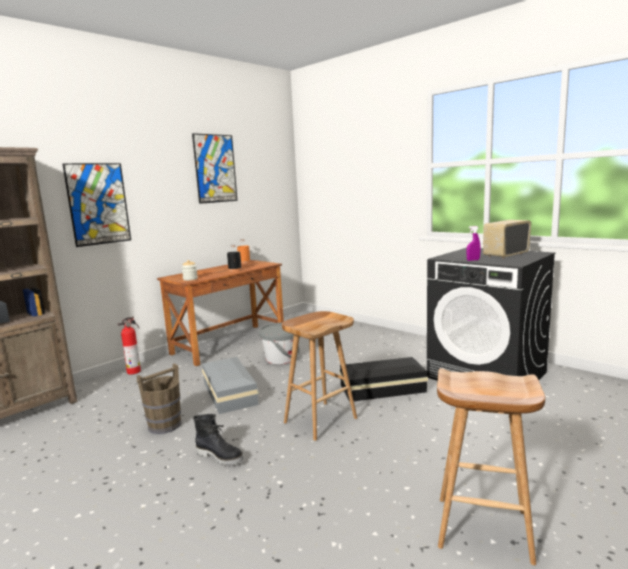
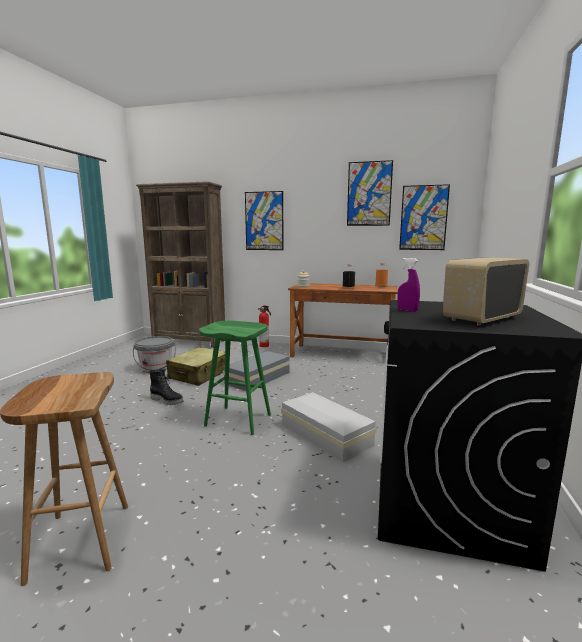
camera: 60 degrees right, 0 degrees up
(164, 425) = (199, 374): brown bucket -> beige suitcase
(220, 457) = (167, 400): black boot -> black boot turned 60 degrees counterclockwise
(261, 192) = (423, 218): none -> picture
(281, 358) = (338, 377): grey bucket -> grey bucket (156, 368)
(320, 419) = (239, 420): brown stool -> green stool
(384, 388) = (326, 435): black storage box -> white storage box
(505, 255) = (481, 319): radio -> radio turned 60 degrees counterclockwise

